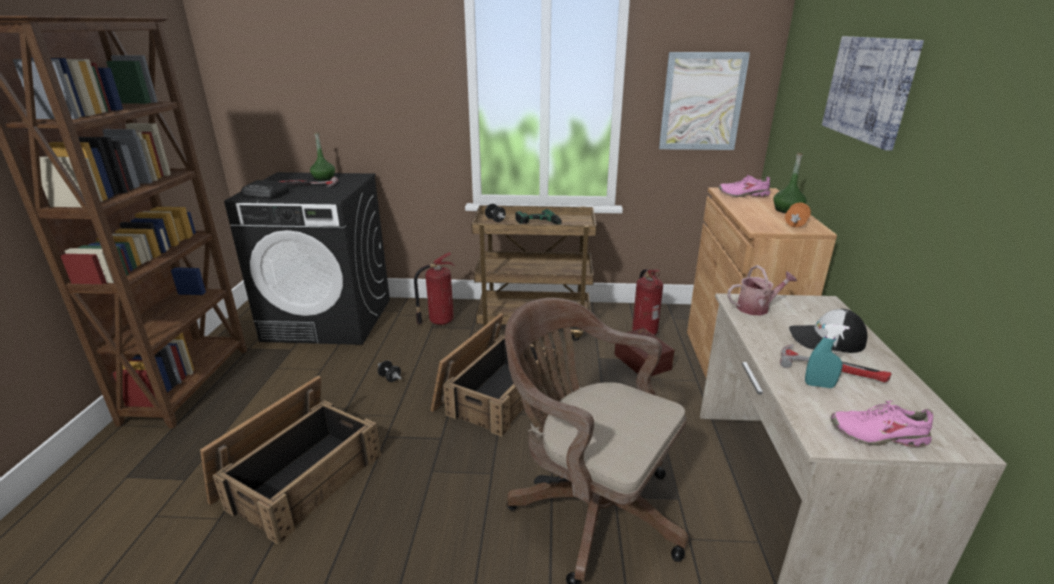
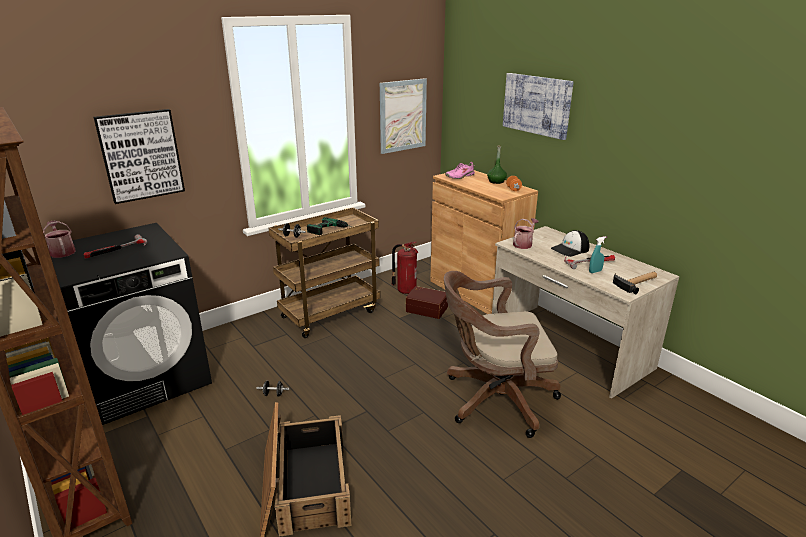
camera: 40 degrees left, 0 degrees up
(266, 194) = (92, 269): radio -> none
(278, 178) = (62, 251): none -> watering can
(323, 178) = (115, 239): green bottle -> none
(367, 102) = (141, 155): none -> picture
(439, 321) = (252, 339): fire extinguisher -> none
(494, 392) = (362, 368): crate -> none
(877, 434) = (636, 283): pink shoe -> hammer

